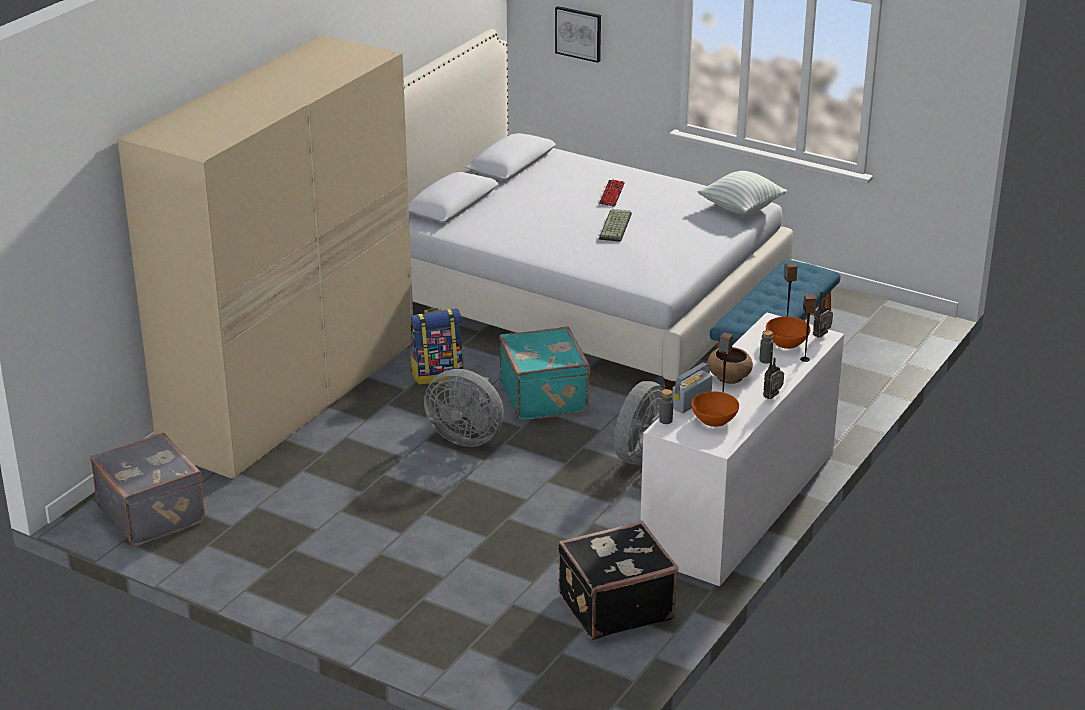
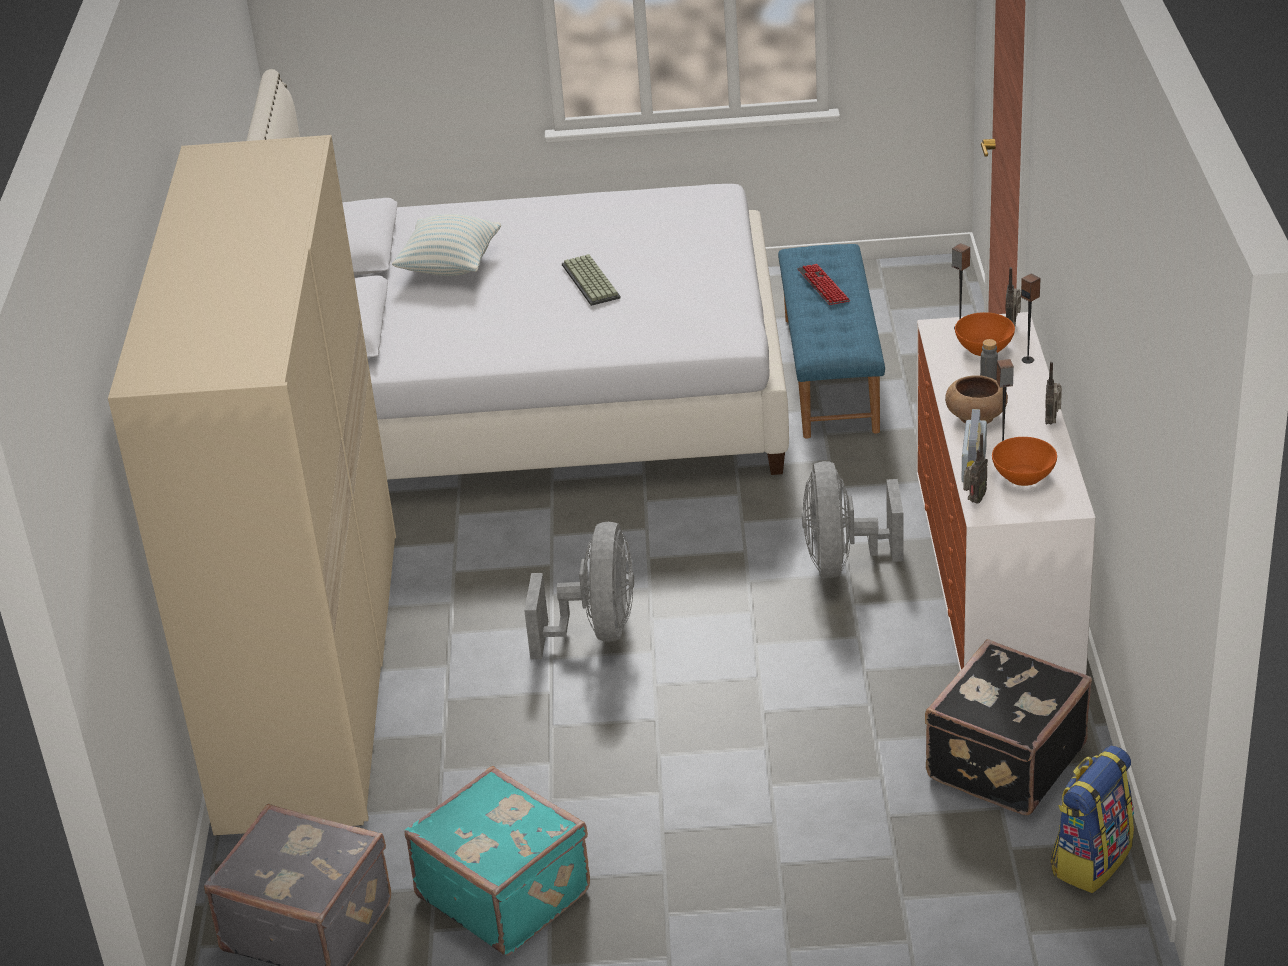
camera: 30 degrees left, 5 degrees up
(437, 374) = (469, 565): backpack -> backpack (1090, 859)
(466, 436) = (596, 631): grey fan -> grey fan turned 75 degrees counterclockwise
(545, 397) = (634, 537): turquoise suitcase -> turquoise suitcase (505, 892)
(578, 33) = (378, 40): picture -> none
(612, 194) = (534, 242): keyboard -> keyboard (823, 286)
(665, 420) = (974, 500): grey bottle -> radio
(741, 208) = (705, 203): pillow -> pillow (450, 266)

